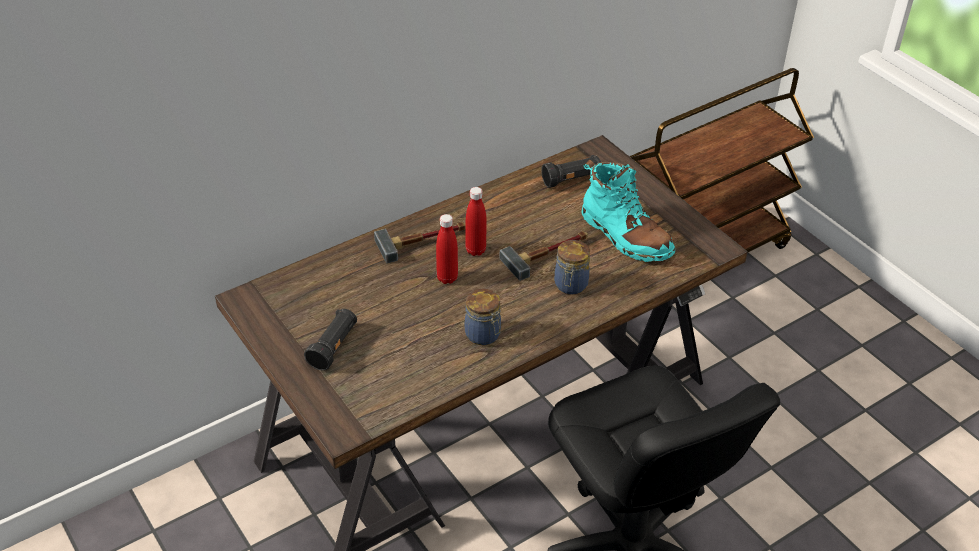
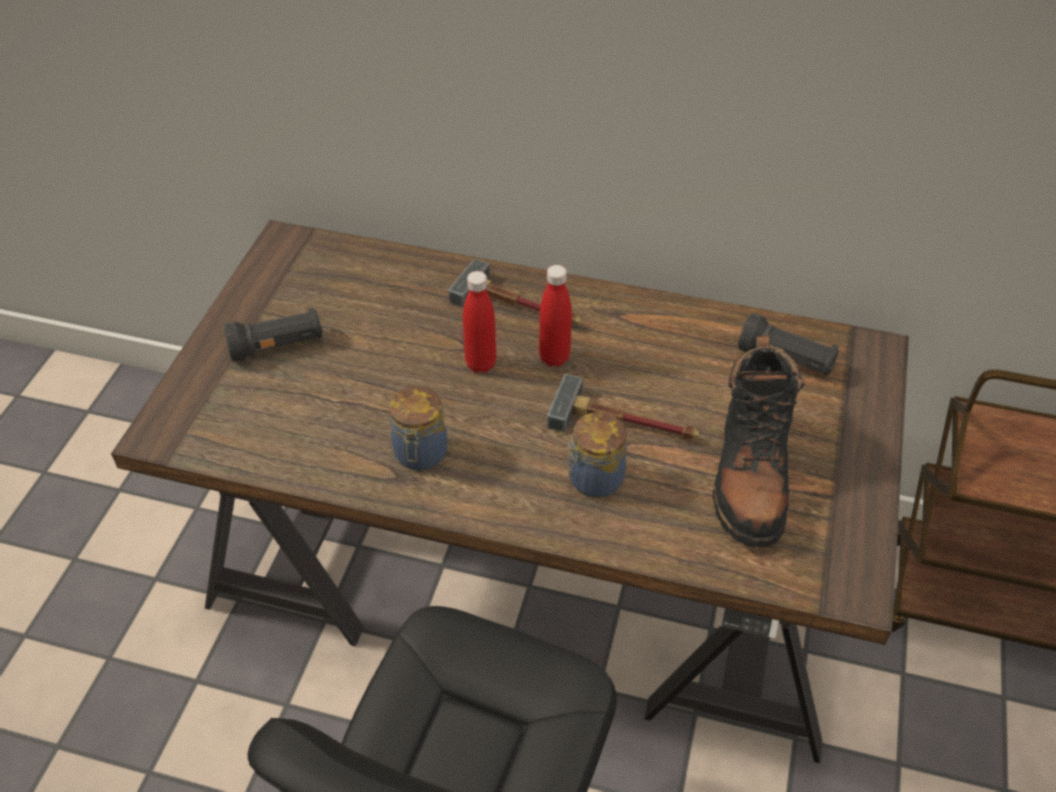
camera: 50 degrees right, 5 degrees up
(625, 236) = (749, 476): turquoise boot -> black boot

